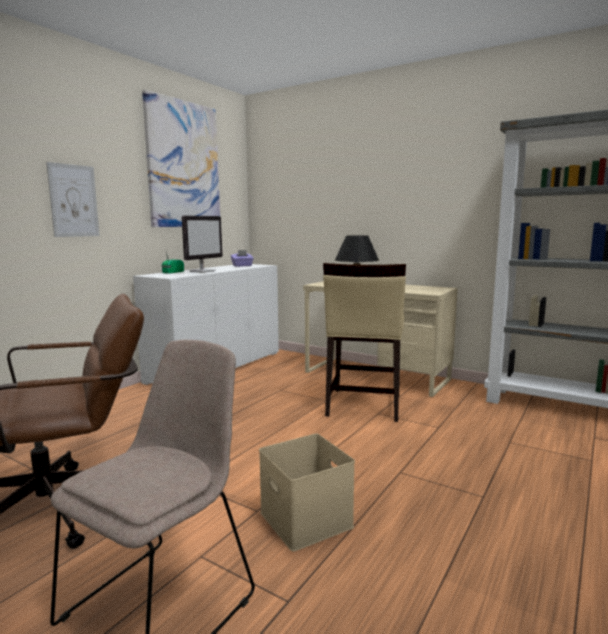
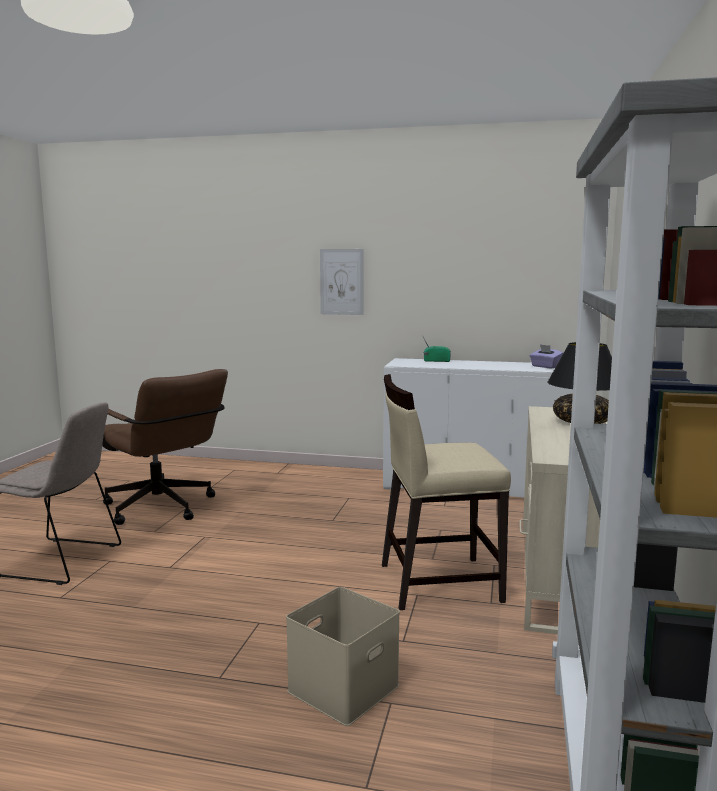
camera: 70 degrees right, 0 degrees up
(183, 165) = (483, 234): picture -> none
(202, 271) = (459, 365): monitor -> none
(308, 520) = (159, 589): beige storage box -> beige storage box (343, 690)

